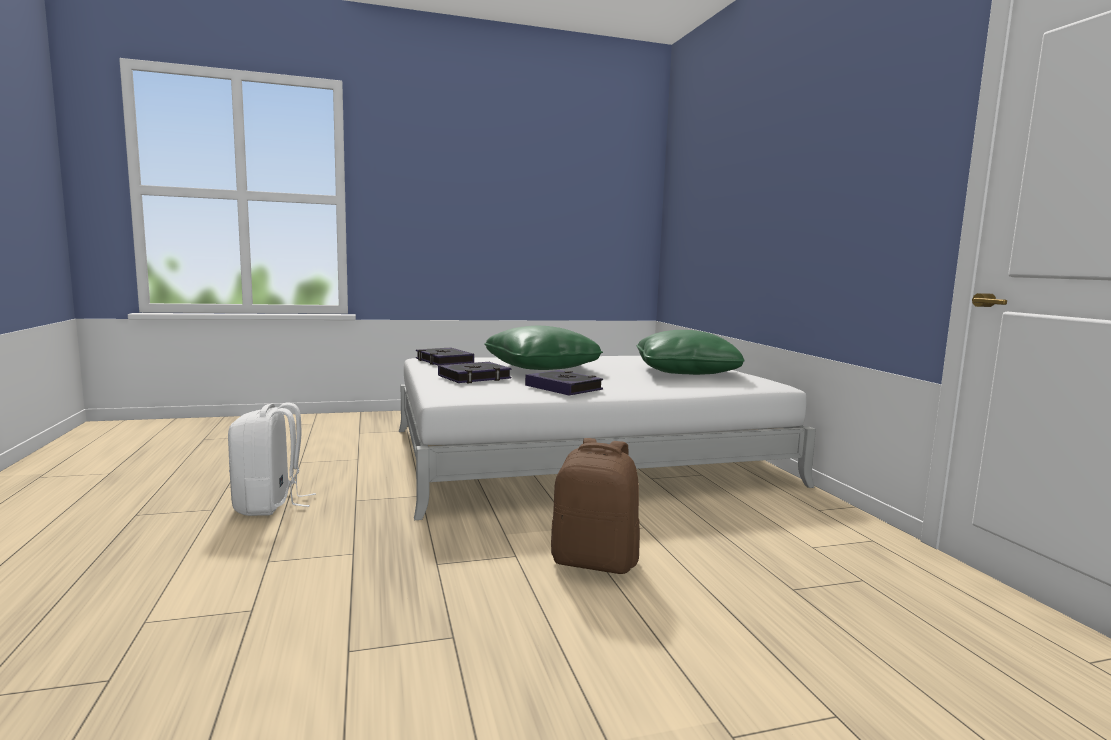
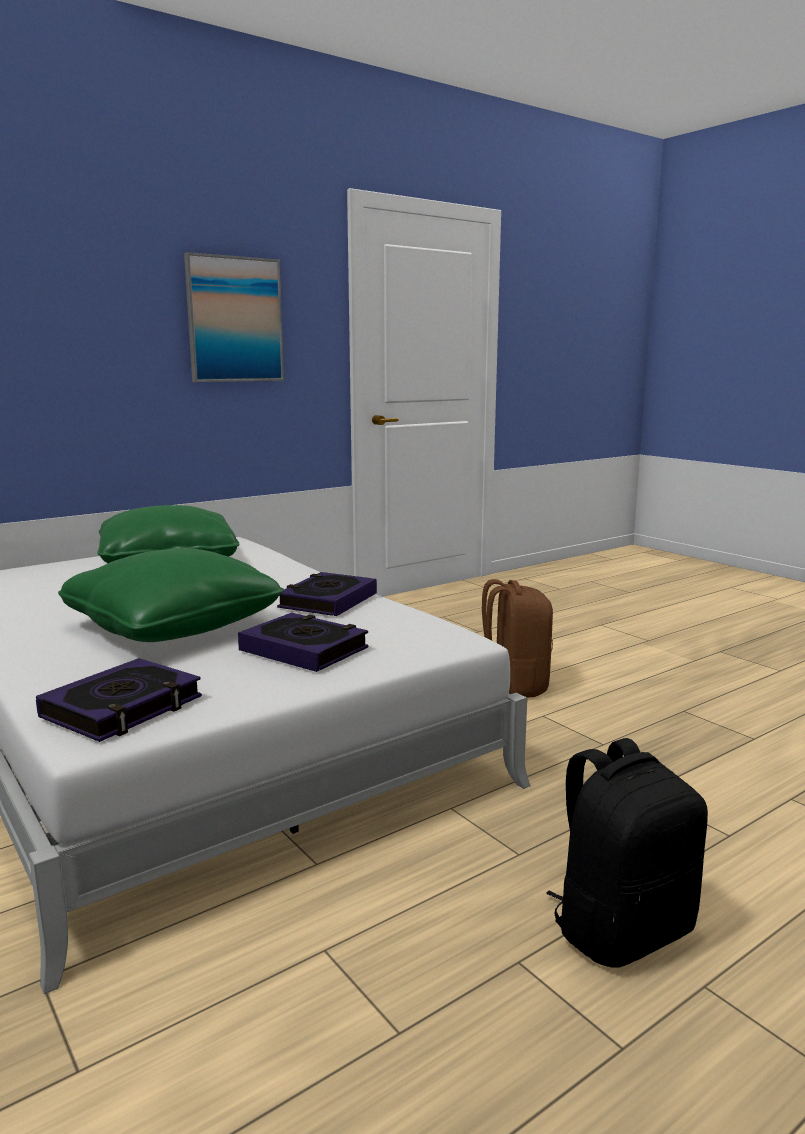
camera: 110 degrees left, 5 degrees up
(269, 505) = (621, 929): white backpack -> black backpack
(848, 183) = (234, 320): none -> picture

